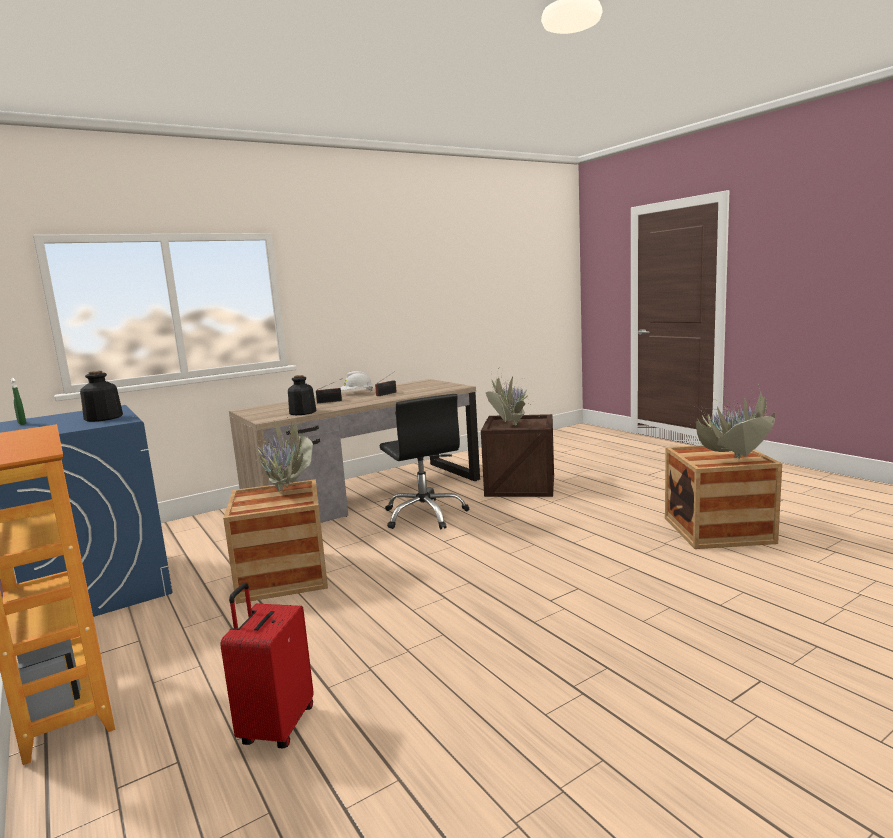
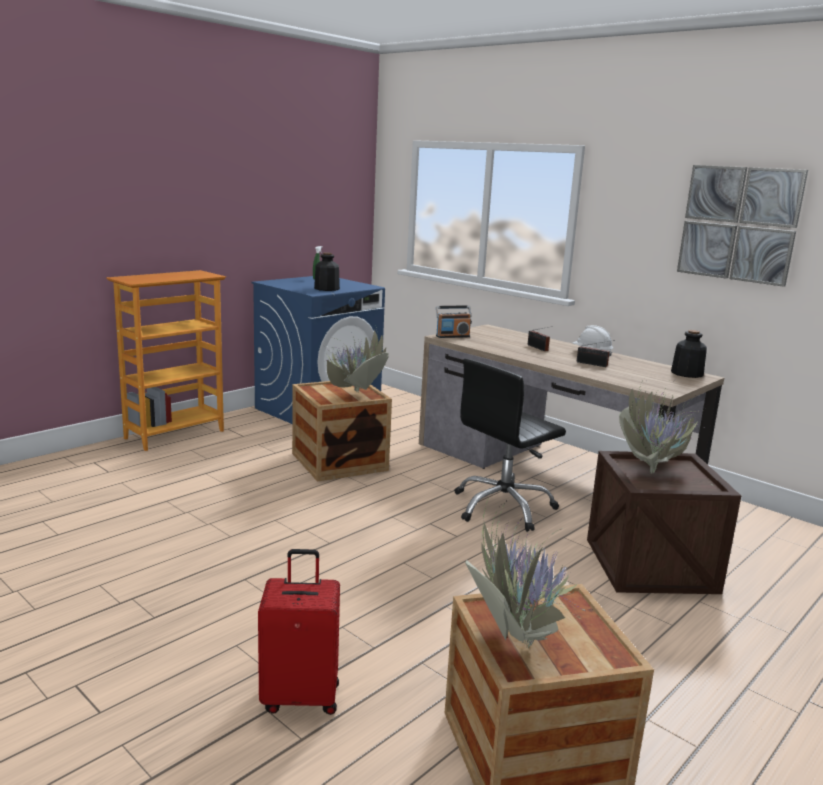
camera: 75 degrees right, 5 degrees up
(267, 417) = (452, 336): none -> radio
(276, 726) = (128, 491): red suitcase -> red suitcase (301, 696)
(302, 412) = (477, 344): bottle -> bottle (686, 373)
(399, 280) = (739, 224): none -> picture

